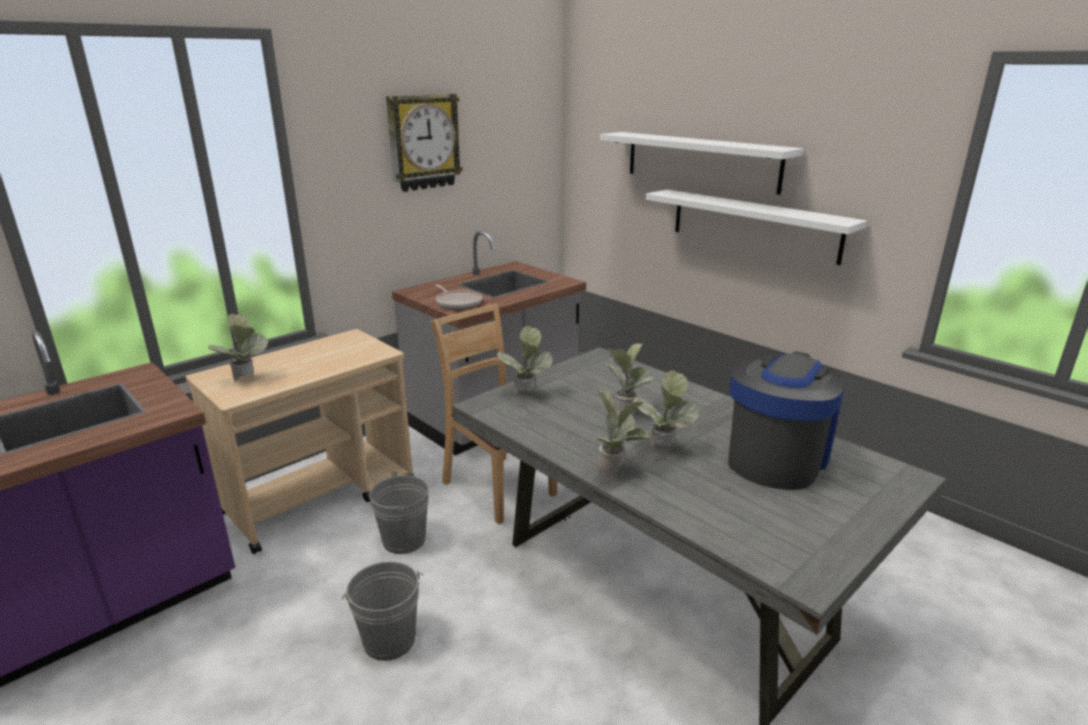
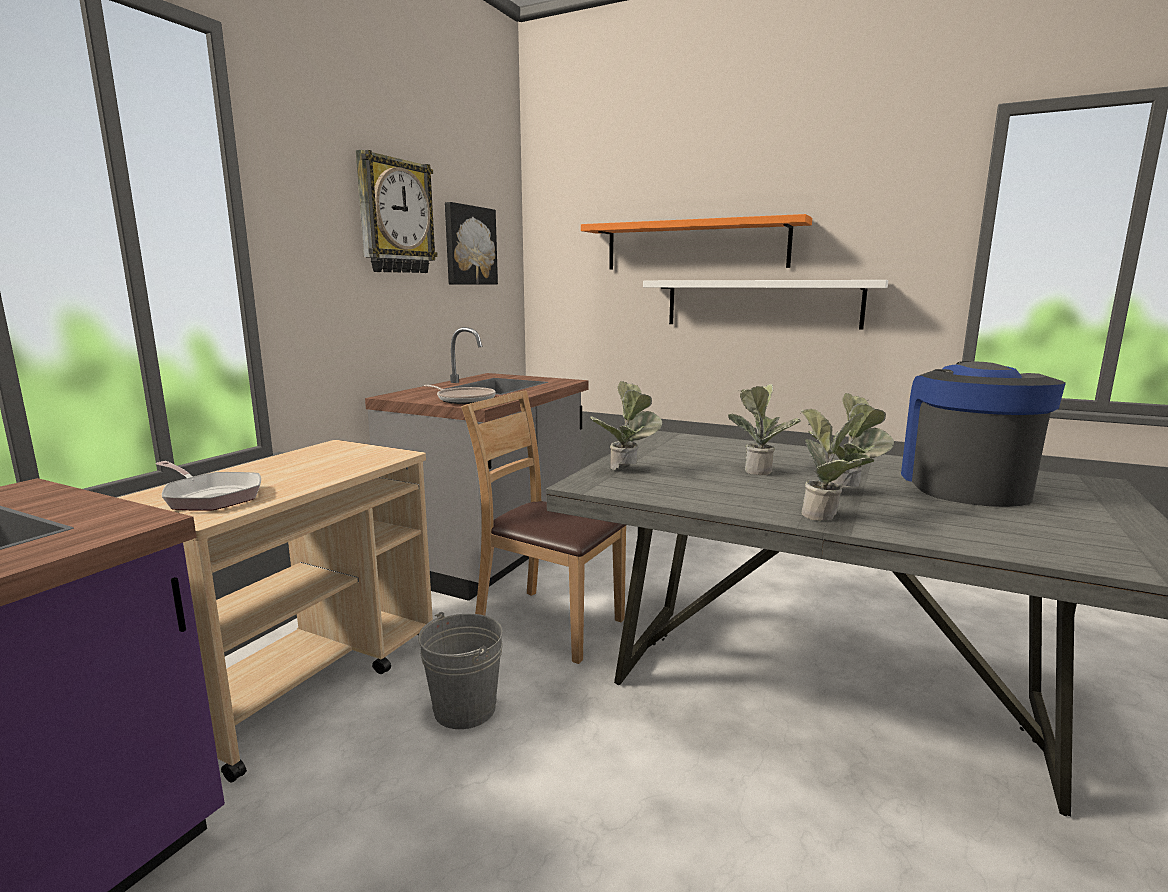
camera: 20 degrees left, 10 degrees down
(246, 380) = (210, 496): potted plant -> frying pan
(389, 640) = (530, 850): grey bucket -> none
(501, 152) = (469, 245): none -> picture
(701, 161) = (695, 245): white shelf -> orange shelf

